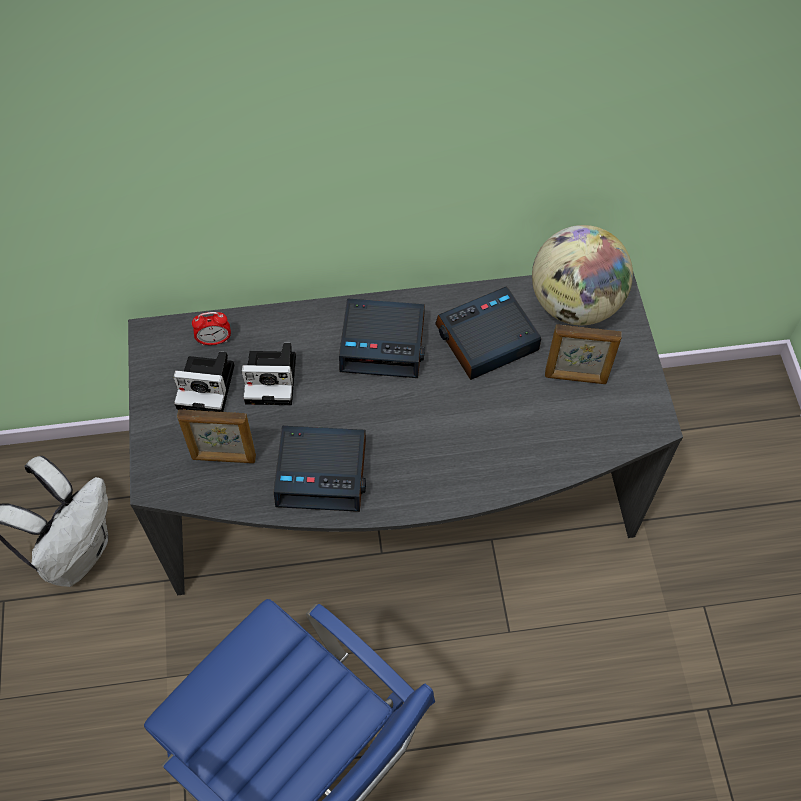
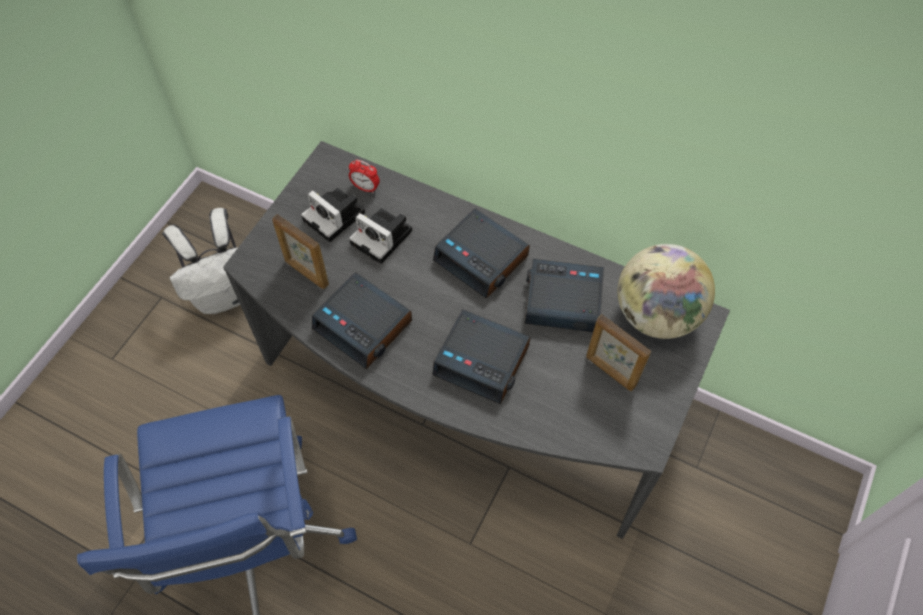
camera: 35 degrees right, 0 degrees up
(459, 436) = (482, 360): none -> alarm clock

